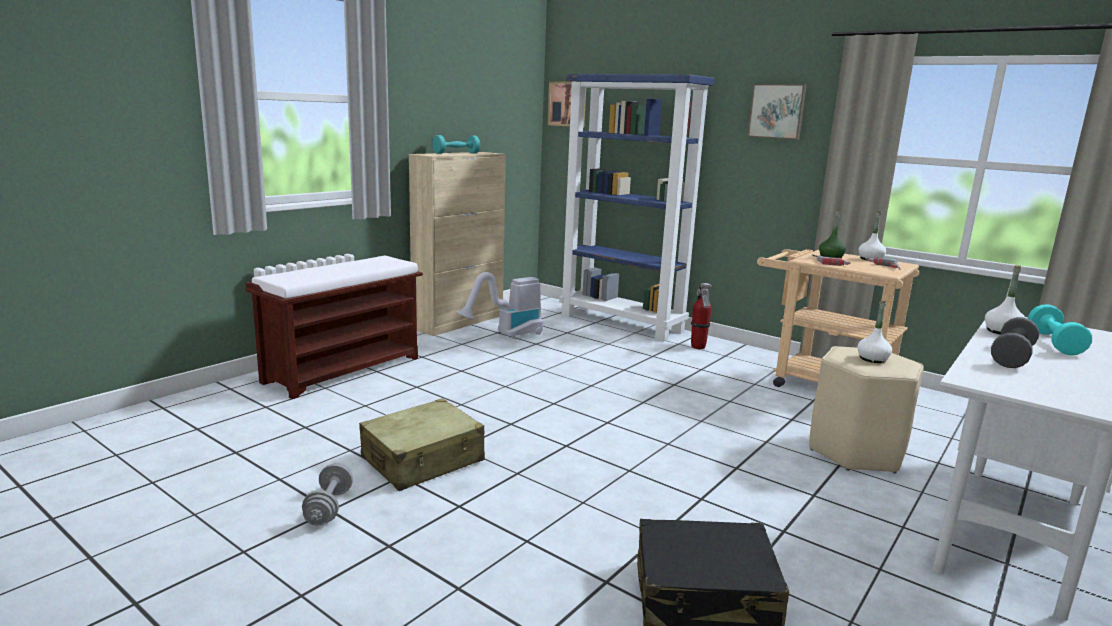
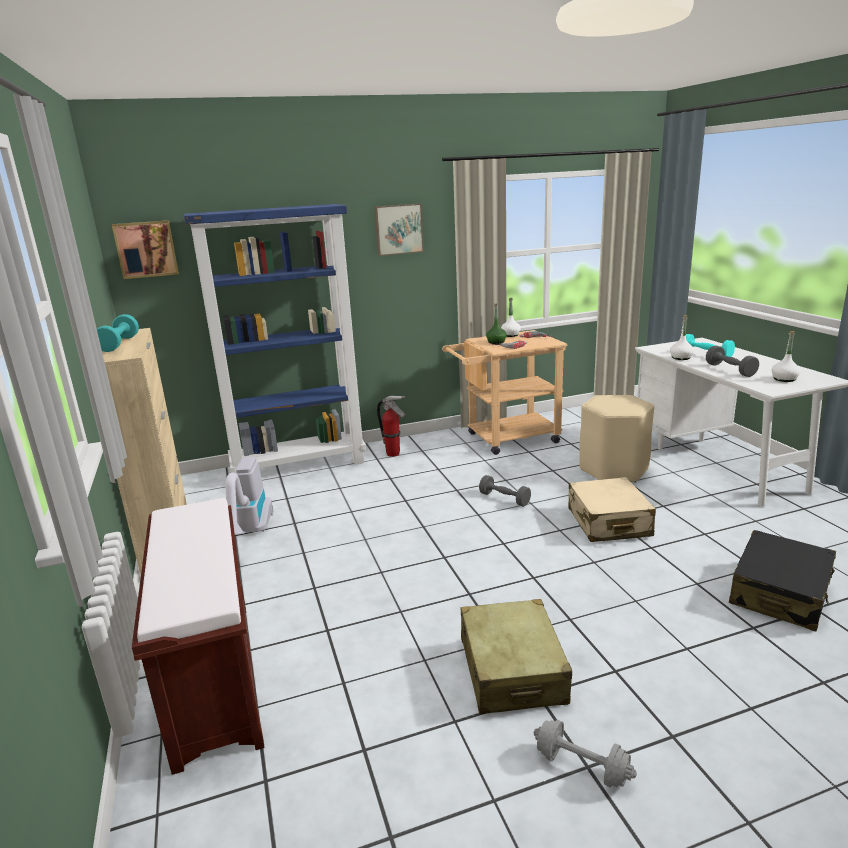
camera: 55 degrees left, 5 degrees up
(690, 407) = (504, 499): none -> grey dumbbell
(721, 467) = (608, 522): none -> beige suitcase
(872, 359) = (618, 403): white bottle -> white bottle (784, 379)

